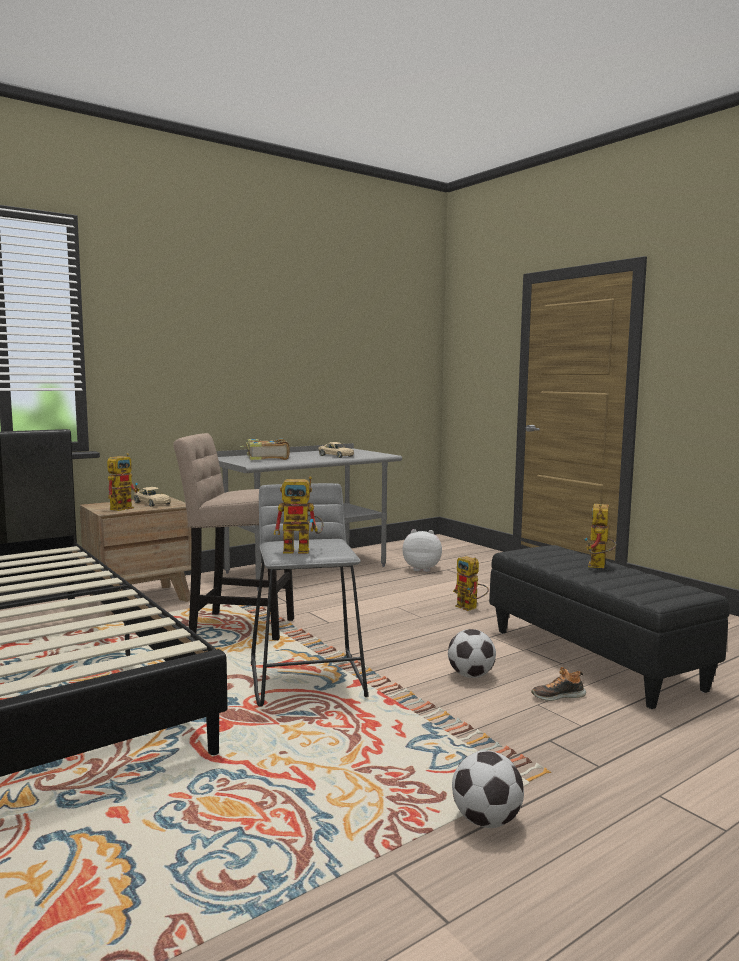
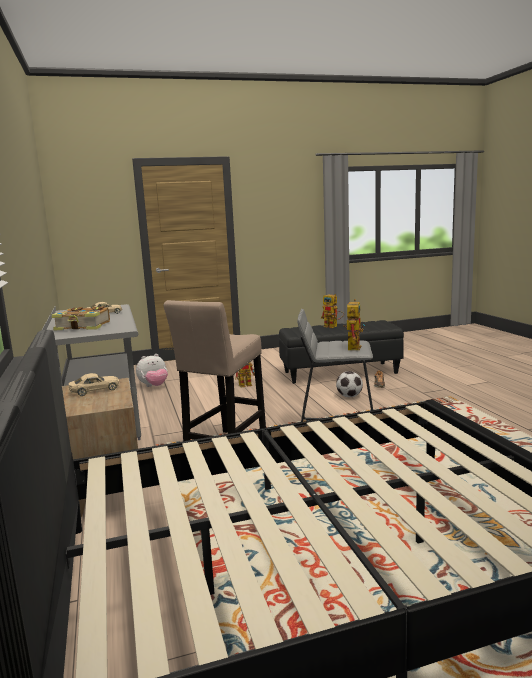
camera: 70 degrees left, 5 degrees up
(124, 507) = (104, 399): toy robot -> none
(422, 569) = (154, 386): plush toy -> plush toy turned 150 degrees counterclockwise
(486, 821) = (489, 411): football -> none

